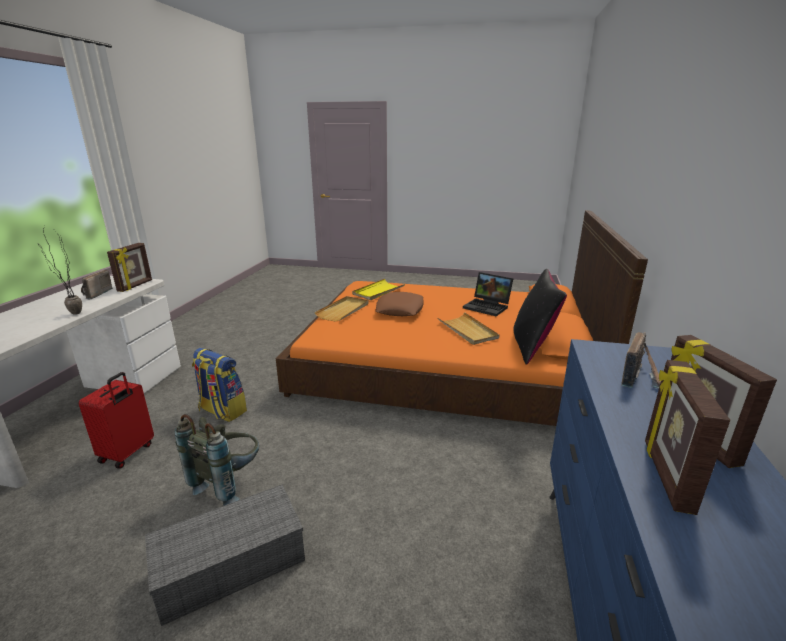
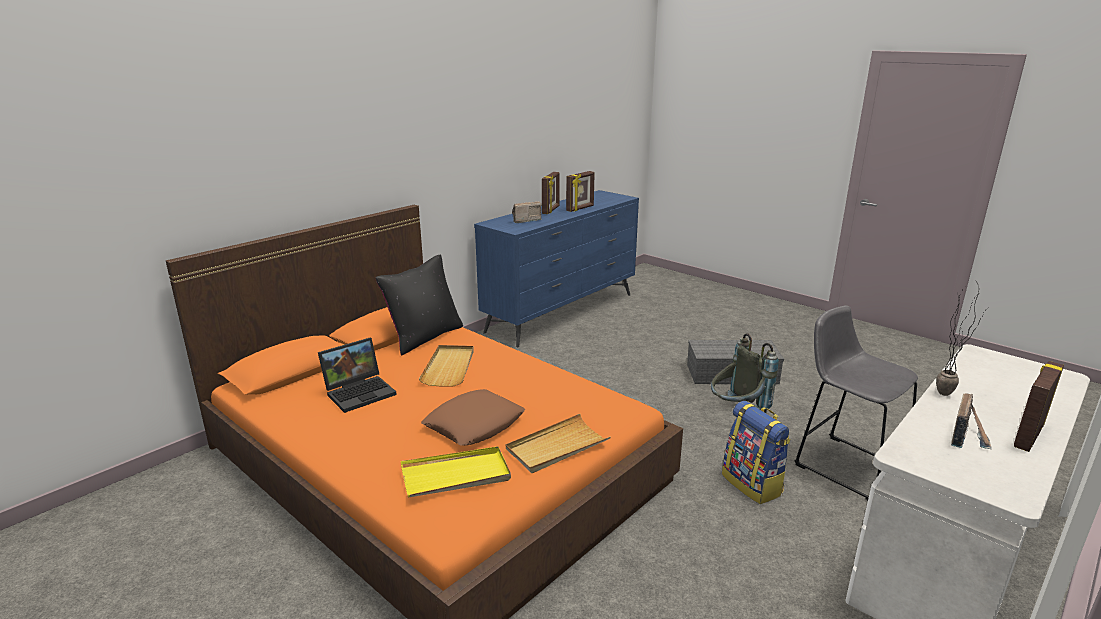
camera: 150 degrees left, 0 degrees up
(128, 453) = (846, 465): red suitcase -> grey stool
(135, 286) = (914, 446): picture frame -> picture frame (1027, 435)
(488, 307) = (360, 392): laptop -> laptop turned 75 degrees clockwise

